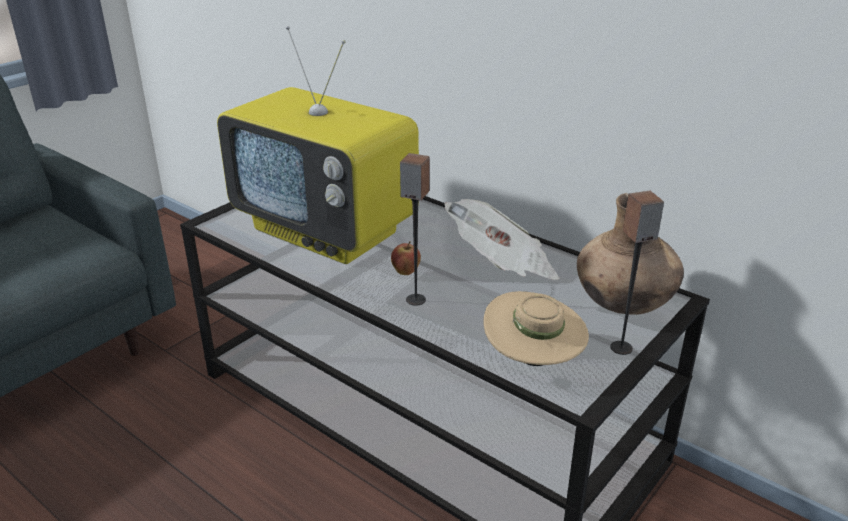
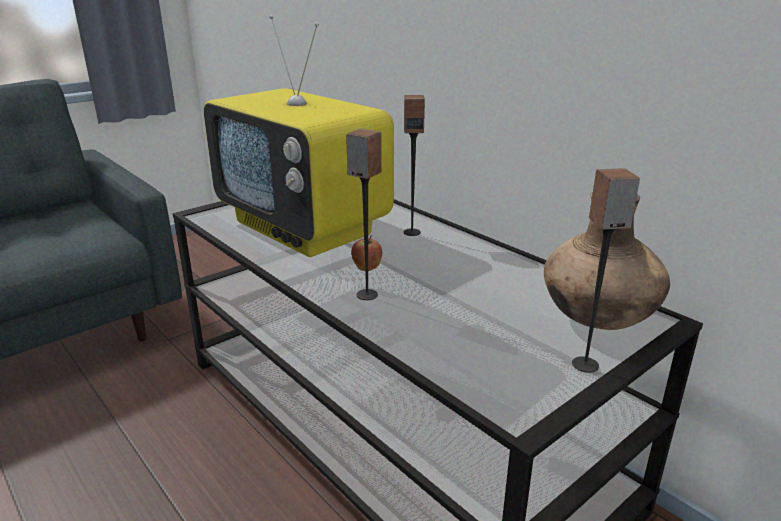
camera: 10 degrees right, 5 degrees down
(434, 227) = (412, 232): none -> speaker
(502, 266) = (470, 272): newspaper -> none
(533, 360) = (476, 367): beige hat -> none

